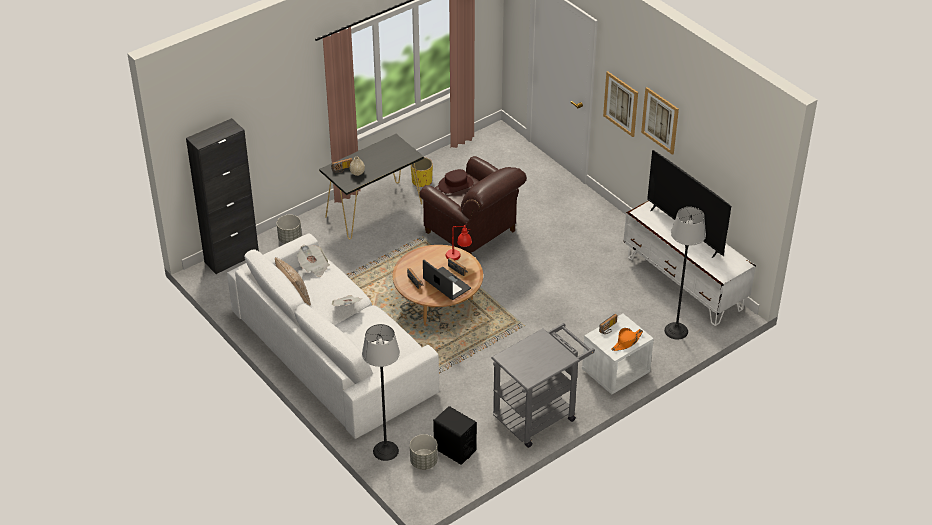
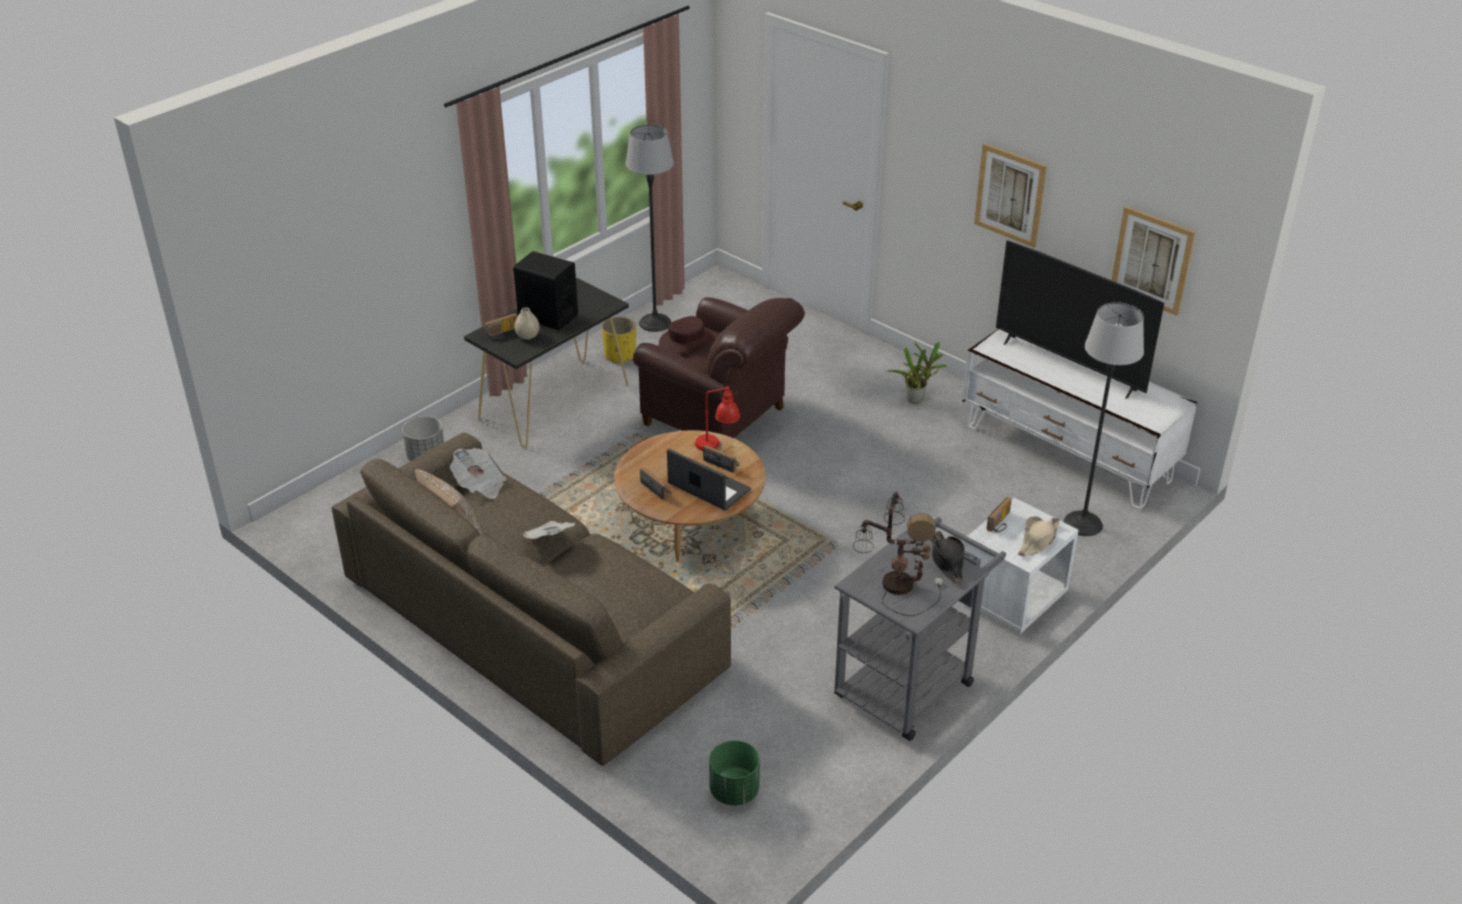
camera: 10 degrees left, 5 degrees down
(231, 258) = (333, 495): black cabinet -> none
(334, 352) = (534, 623): white sofa -> brown sofa
(385, 450) = (661, 780): floor lamp -> floor lamp (654, 322)
(423, 462) = (734, 791): grey planter -> green planter
(454, 449) = (783, 761): black speaker -> black speaker (547, 316)
(525, 360) = (895, 583): none -> table lamp
(558, 350) = (947, 561): none -> black hat
(601, 234) = (917, 399): none -> potted plant
(621, 104) = (934, 185): picture -> picture (1152, 260)
(626, 342) = (1038, 541): orange hat -> beige hat

